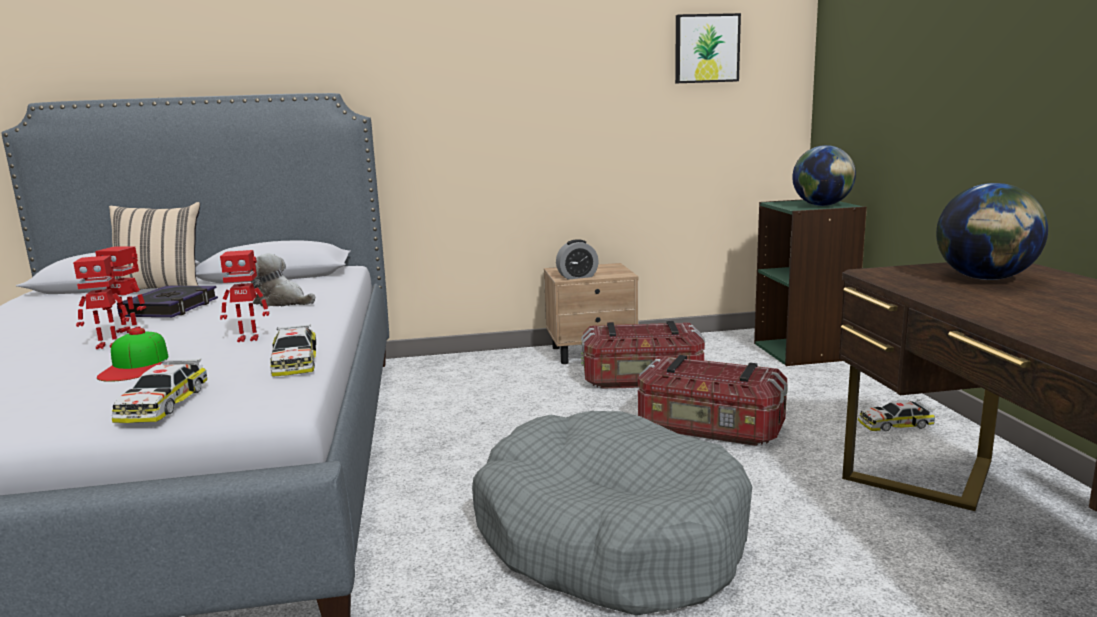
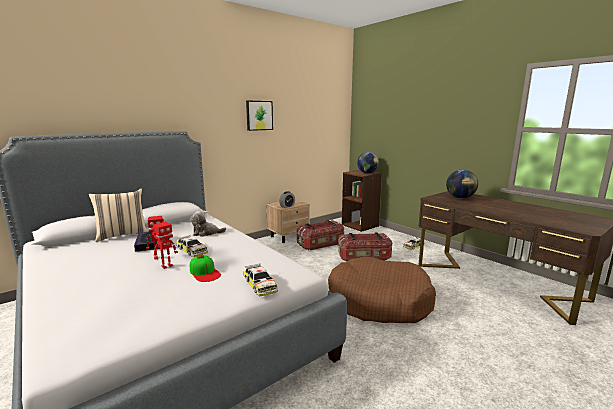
camera: 30 degrees left, 0 degrees up
(249, 339) = (231, 251): toy robot -> none
(294, 362) = (274, 258): toy car -> toy car (192, 250)
(609, 537) = (378, 301): grey dog bed -> brown dog bed
(706, 48) = (320, 114): picture -> picture (259, 115)
(804, 351) = (360, 225): green bookcase -> brown bookcase

